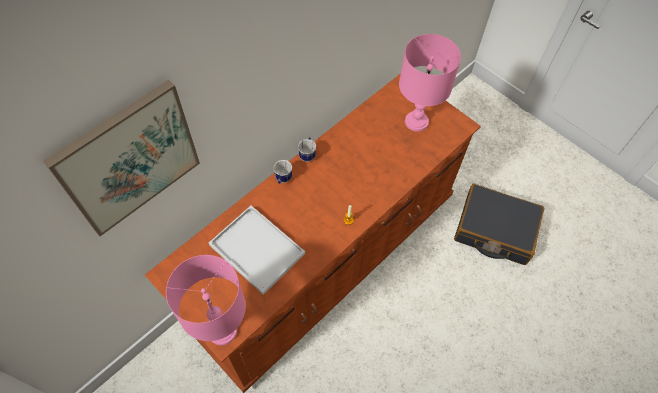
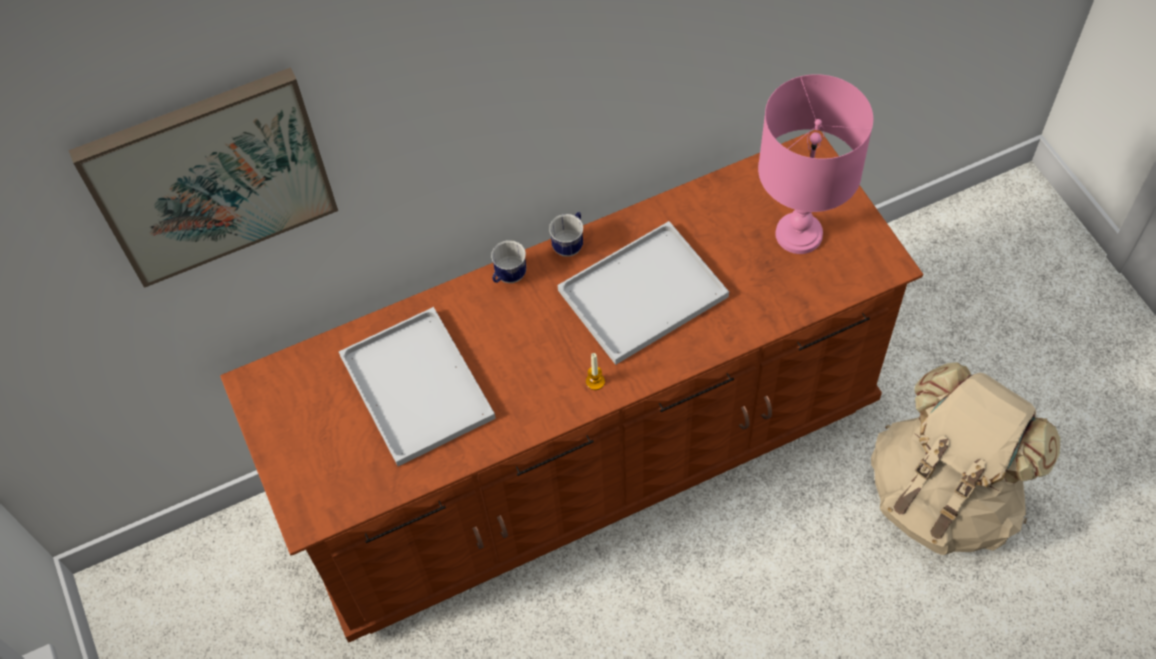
camera: 25 degrees right, 0 degrees up
(222, 330) = (310, 503): pink table lamp -> none
(354, 168) = (644, 291): none -> white tray
(494, 230) = (944, 496): black suitcase -> beige backpack

